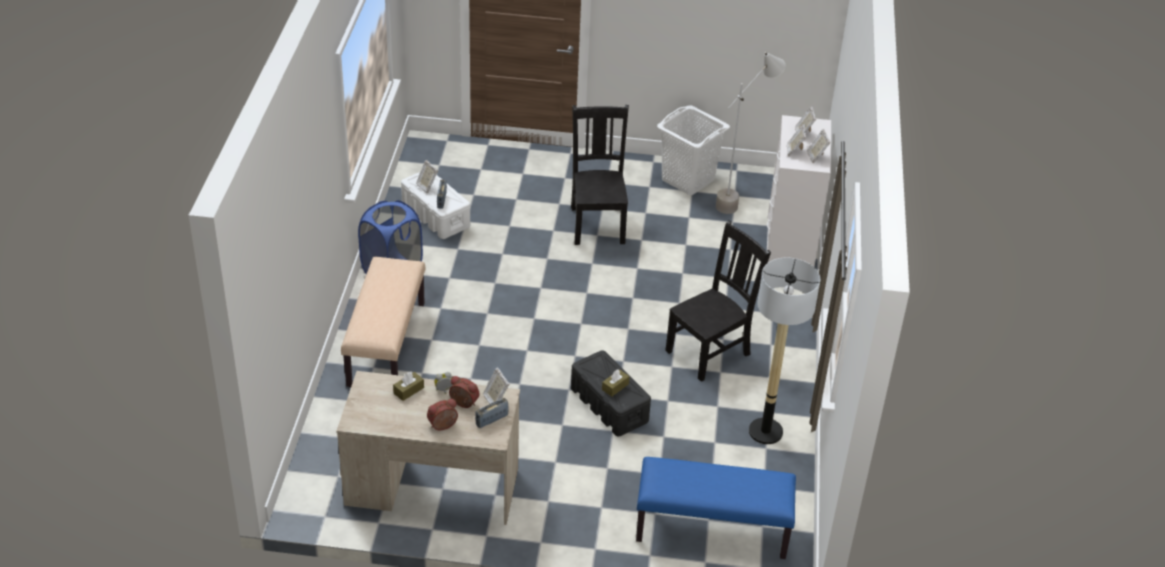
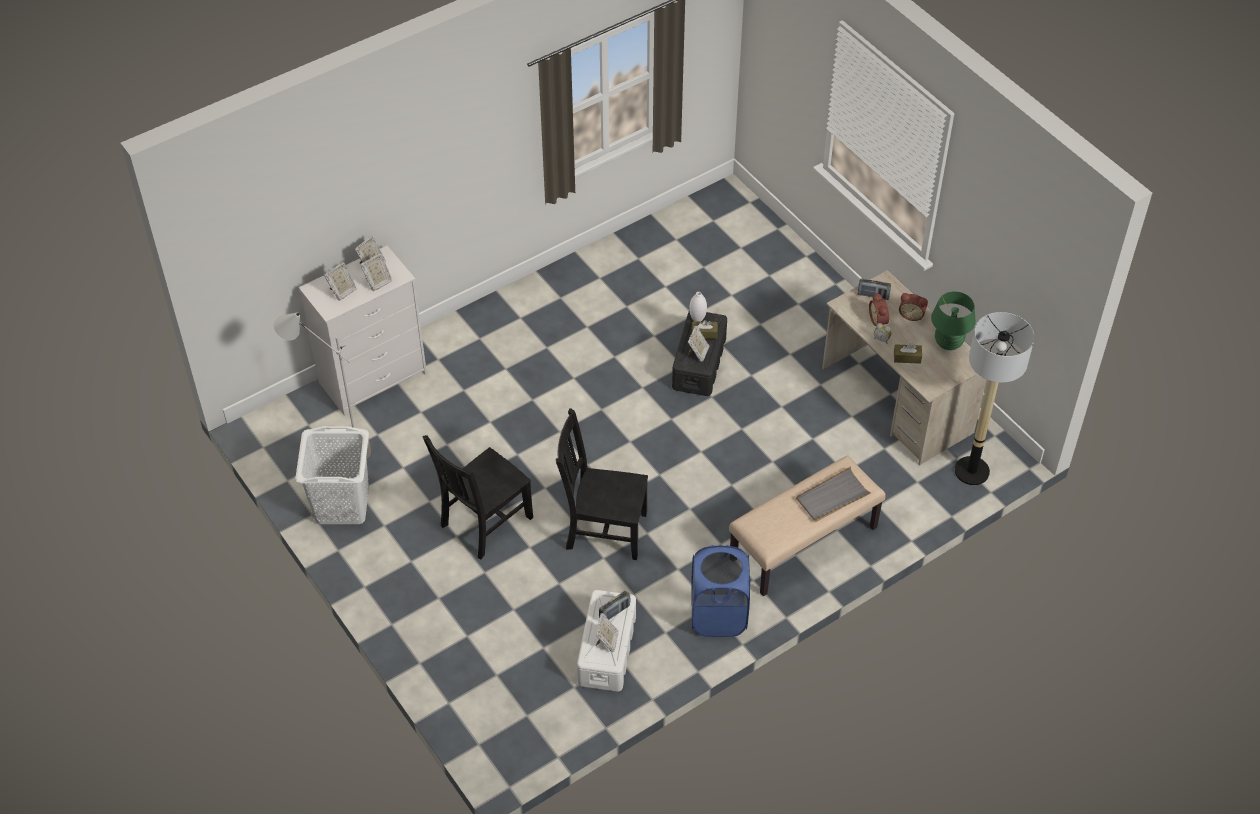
camera: 130 degrees left, 10 degrees up
(372, 312) = (832, 497): none -> grey tray
(388, 424) = (948, 343): none -> green table lamp
(495, 399) = (852, 307): picture frame -> picture frame (698, 353)
(634, 393) = (697, 319): none -> white vase
(710, 351) = (570, 345): black chair -> black chair (603, 530)
(711, 530) = (747, 241): blue bench -> none
(765, 431) = (621, 268): floor lamp -> floor lamp (971, 471)

